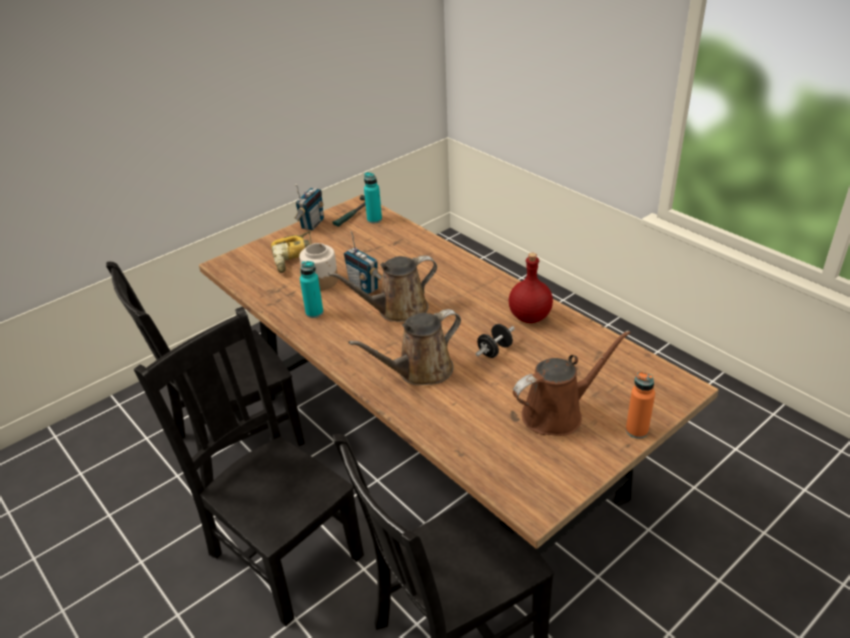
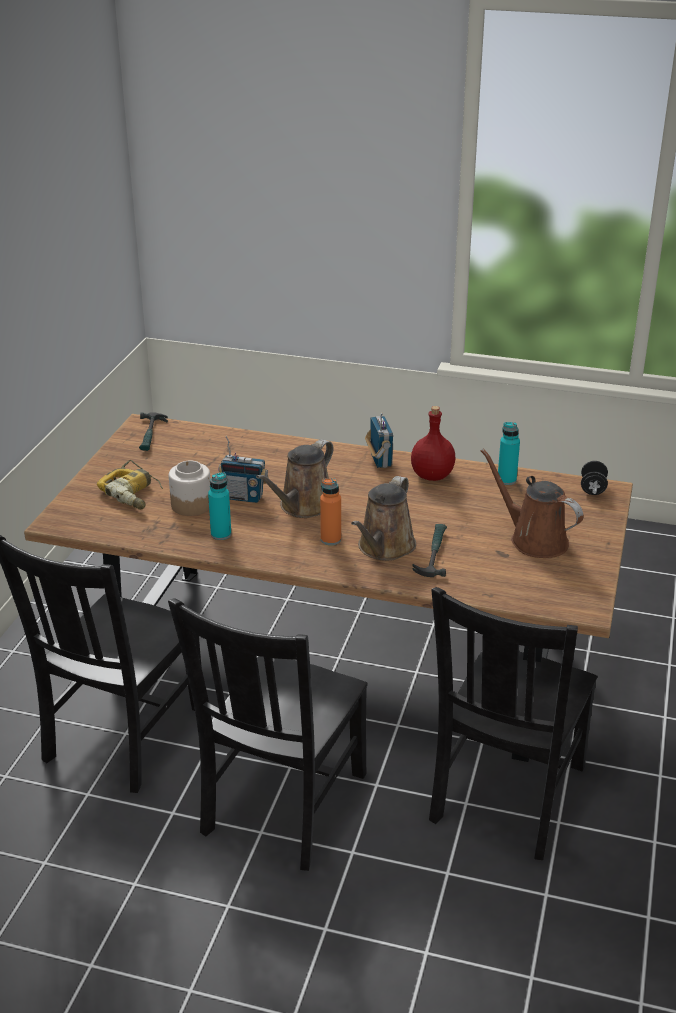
camera: 35 degrees left, 5 degrees down
(282, 551) = (281, 807): black chair -> black chair turned 75 degrees counterclockwise
(312, 224) = (112, 456): radio -> radio (380, 460)
(374, 219) = (179, 434): turquoise bottle -> turquoise bottle (506, 480)
(453, 392) = (433, 554): none -> hammer
(494, 350) = (431, 511): black dumbbell -> black dumbbell (592, 489)
(557, 413) = (534, 539): brown watering can -> brown watering can turned 75 degrees counterclockwise
(636, 430) = (604, 531): orange bottle -> orange bottle (330, 539)

